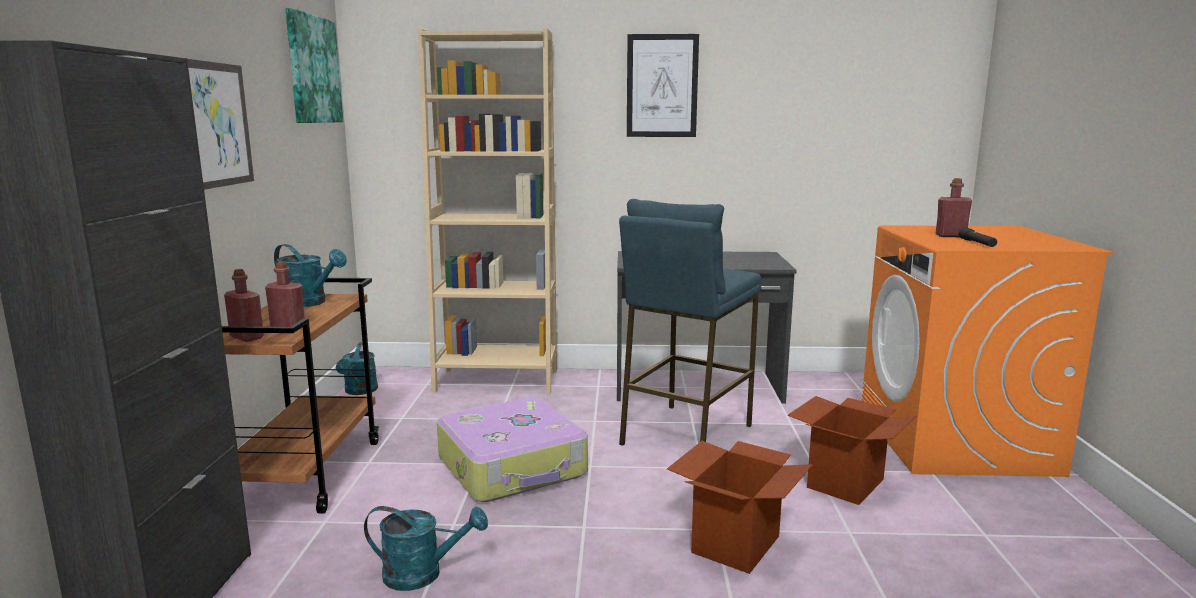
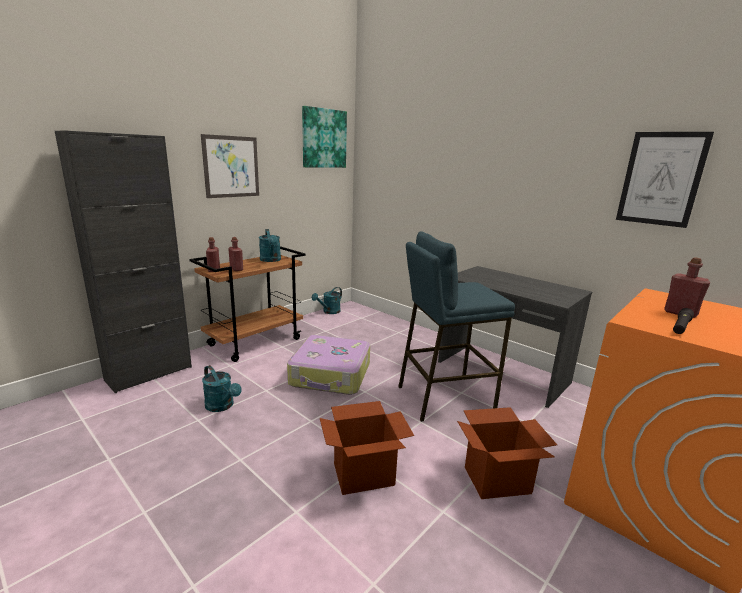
camera: 40 degrees right, 5 degrees up
(496, 381) = (394, 327): beige bookcase -> none
(662, 86) = (523, 152): picture -> picture (661, 179)

